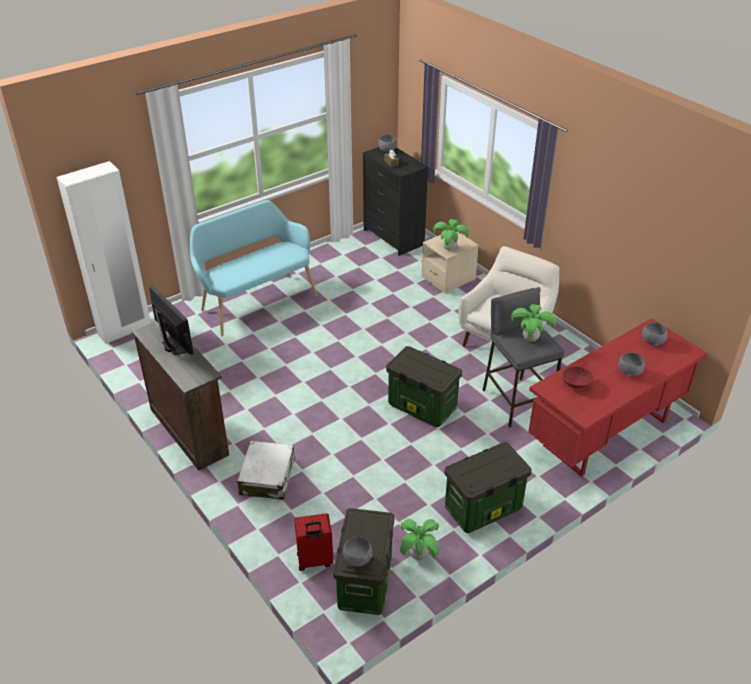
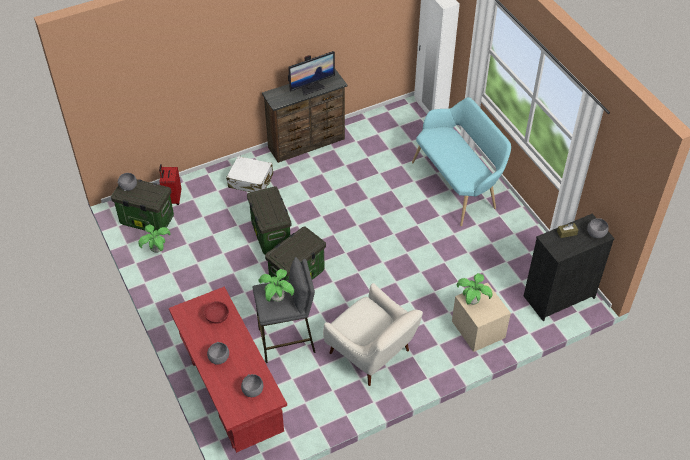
camera: 100 degrees right, 10 degrees up
(482, 509) = (182, 292): storage box -> storage box (270, 235)

